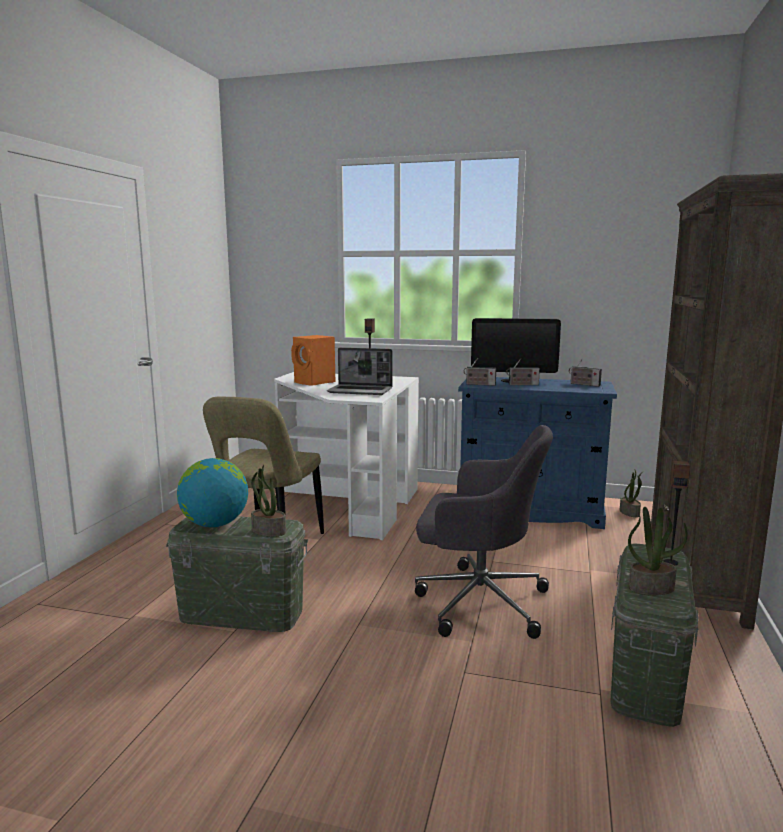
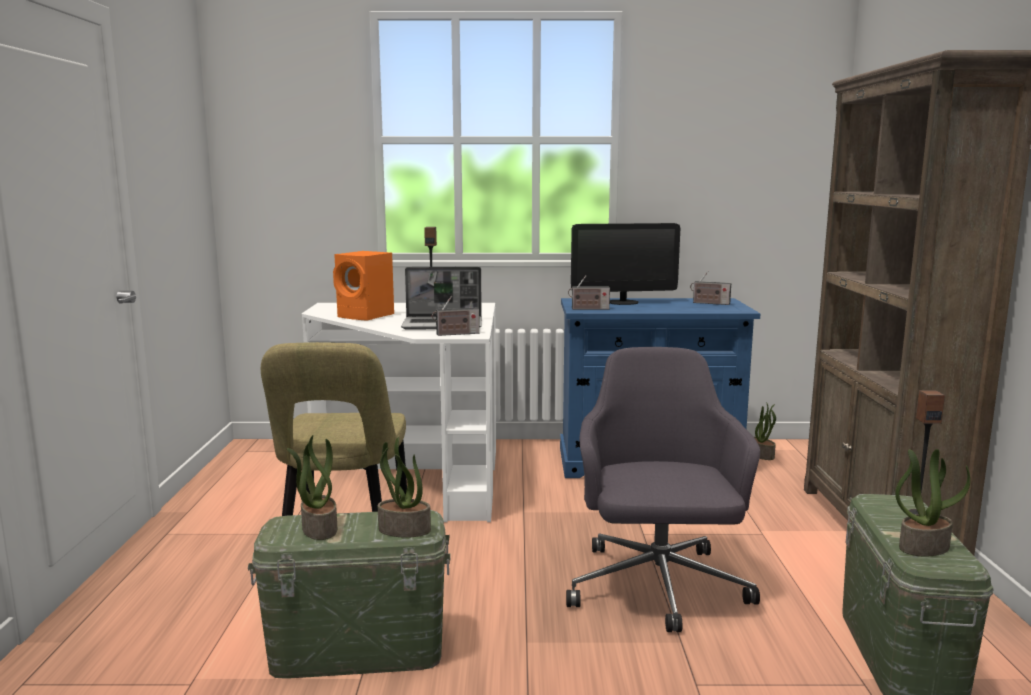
camera: 15 degrees left, 0 degrees up
(215, 524) = (318, 528): globe -> potted plant
(478, 601) = (657, 588): grey office chair -> grey office chair turned 90 degrees counterclockwise
(522, 385) = (639, 307): radio -> radio (456, 334)

